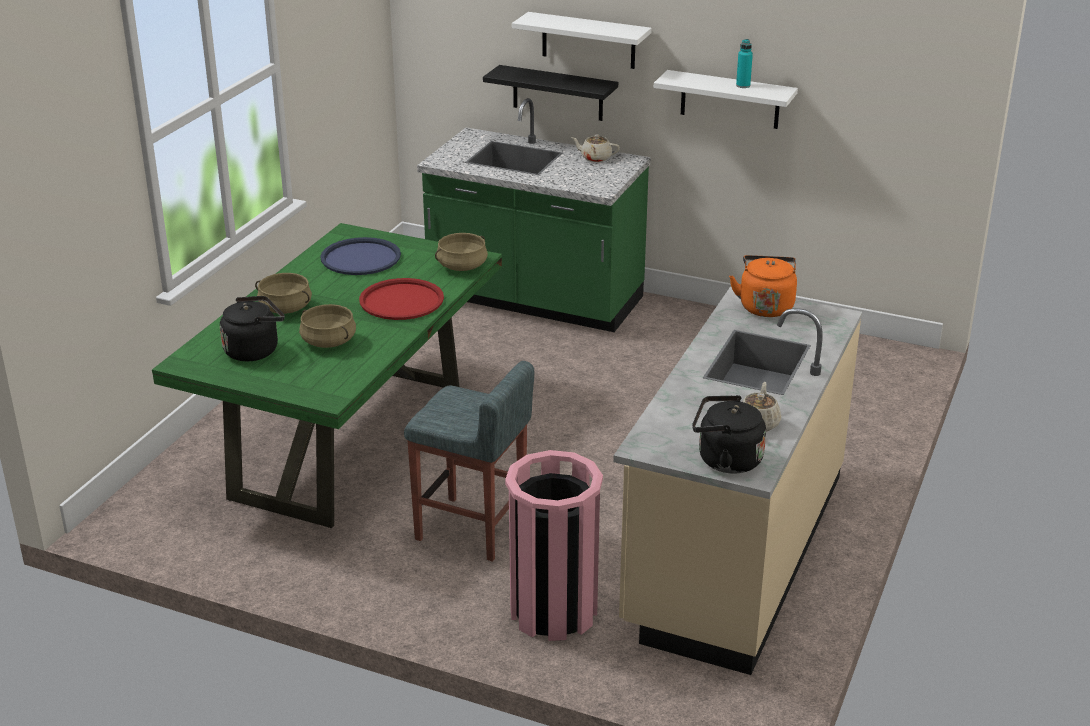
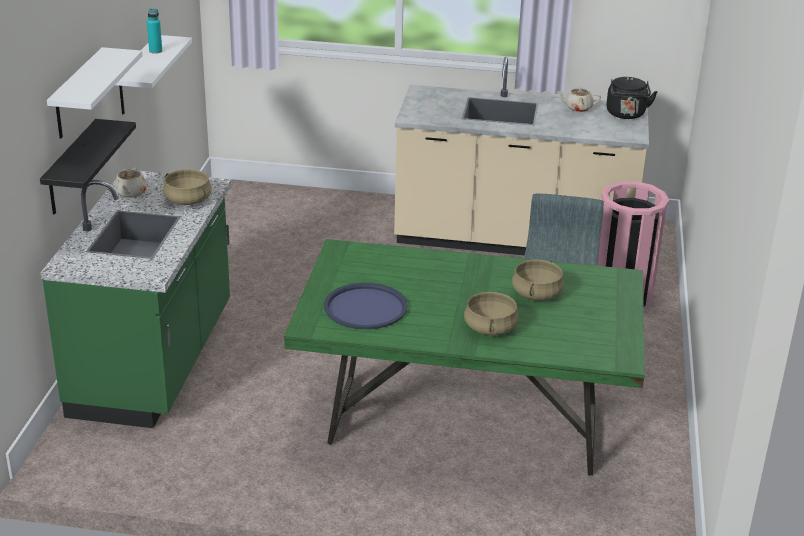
camera: 105 degrees left, 0 degrees up
(254, 350) = (575, 327): black kettle -> none
(401, 300) = (443, 272): red tray -> none
(462, 266) = (360, 253): beige cooking pot -> beige cooking pot (187, 200)
(765, 306) = (420, 110): orange kettle -> none

